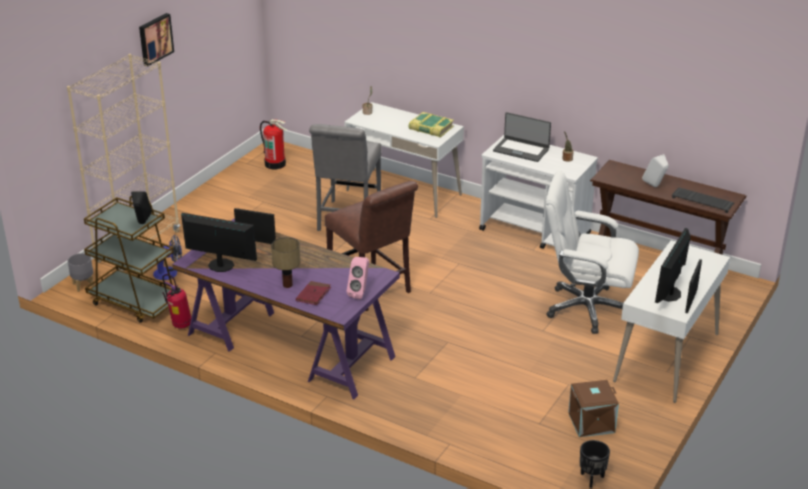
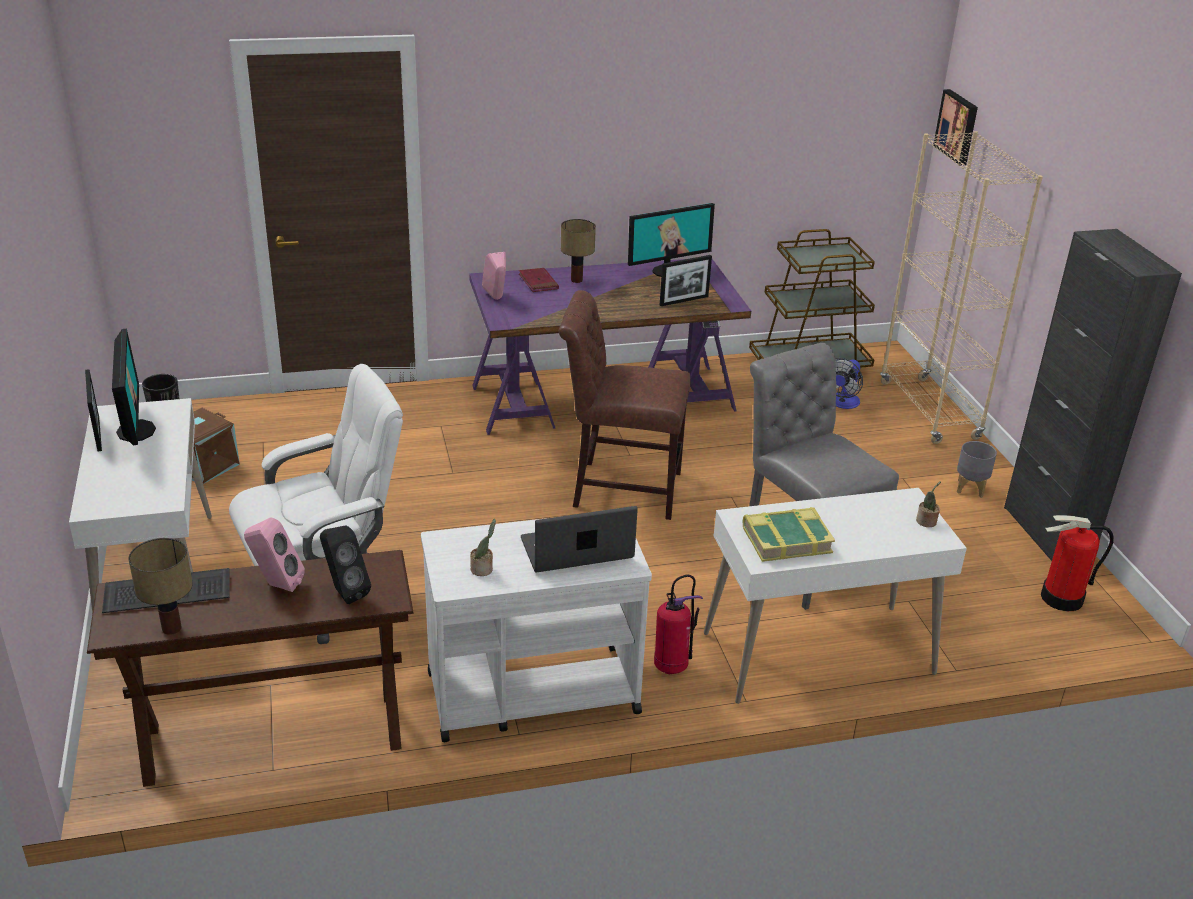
camera: 135 degrees right, 0 degrees up
(83, 285) = (883, 358): grey planter -> grey planter (970, 488)
(142, 223) = (803, 261): black speaker -> black speaker (344, 592)
(155, 39) = (1086, 204): picture -> picture (958, 126)
(180, 325) = (730, 369): fire extinguisher -> fire extinguisher (671, 666)
(224, 181) = (1047, 533): none -> black cabinet
(655, 186) = (276, 585): white speaker -> pink speaker
(708, 188) = (172, 629): none -> table lamp

